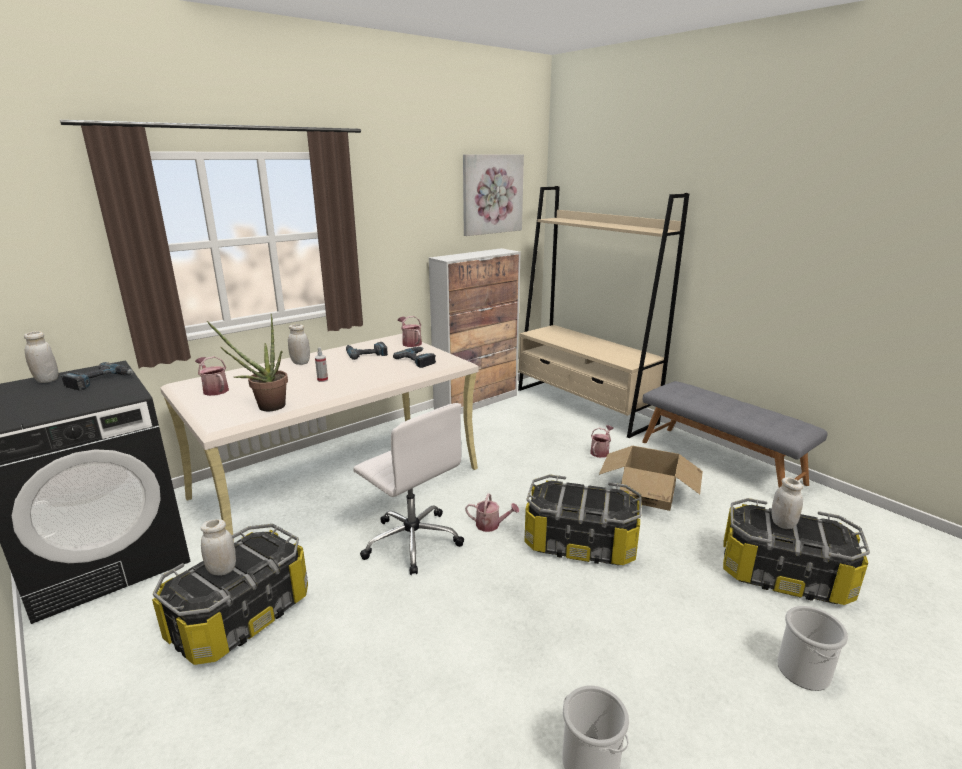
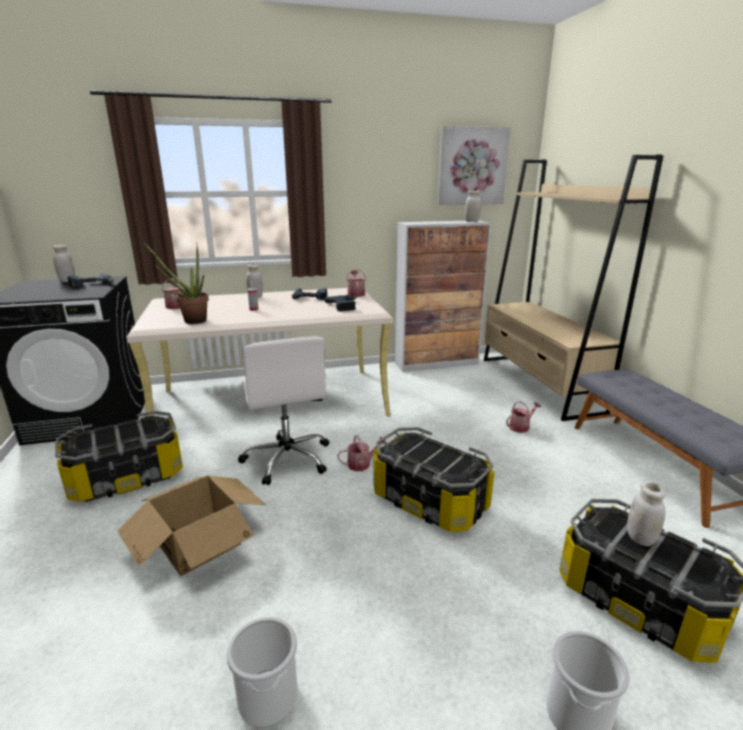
camera: 25 degrees right, 0 degrees up
(222, 570) = (109, 435): white jar -> white jar (471, 221)
(491, 525) = (362, 464): watering can -> watering can turned 60 degrees counterclockwise
(648, 493) = (541, 475): cardboard box -> cardboard box (199, 542)

